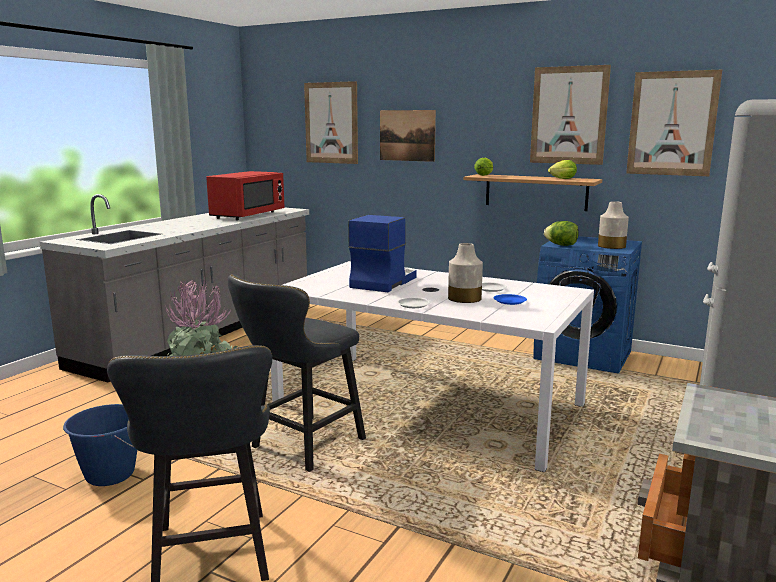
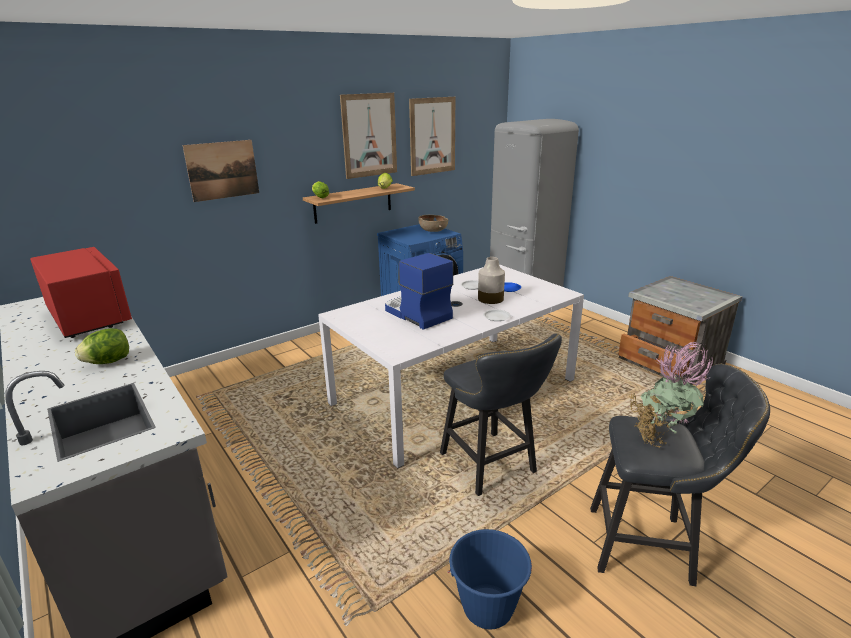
camera: 65 degrees left, 10 degrees up
(331, 123) = (109, 167): picture -> none
(561, 245) = (416, 240): lettuce -> lettuce (108, 362)
(611, 246) = (433, 231): beige vase -> brown bowl

